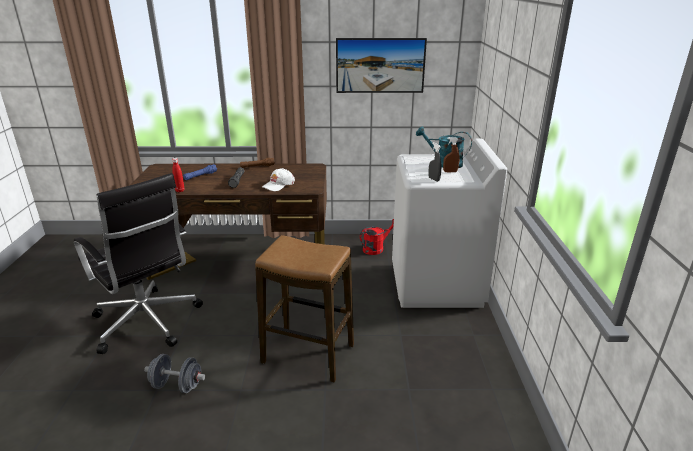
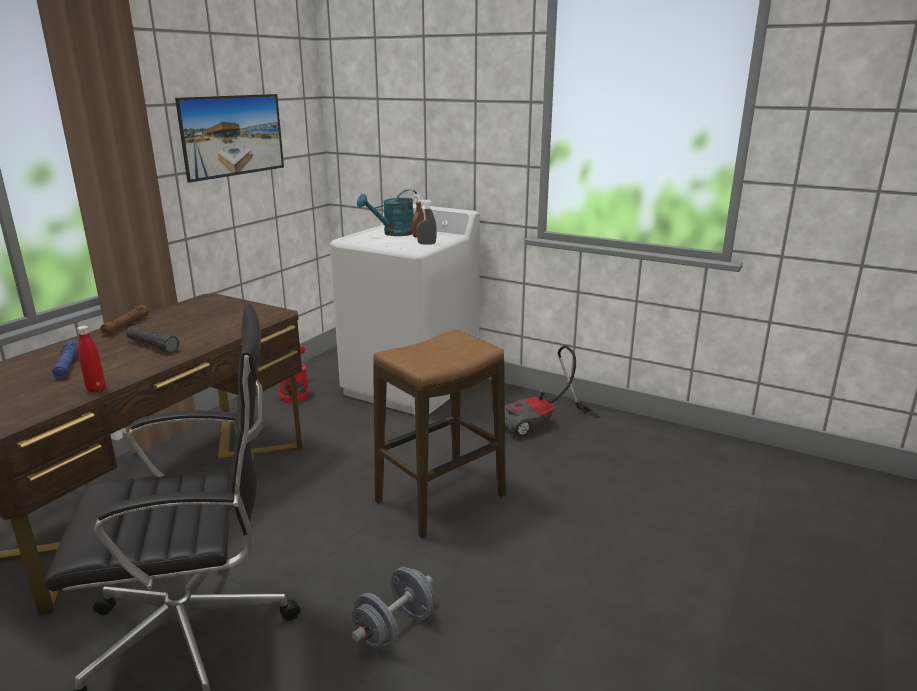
camera: 60 degrees left, 5 degrees down
(278, 185) = (223, 326): white cap -> none
(451, 368) = (542, 425): none -> vacuum cleaner

